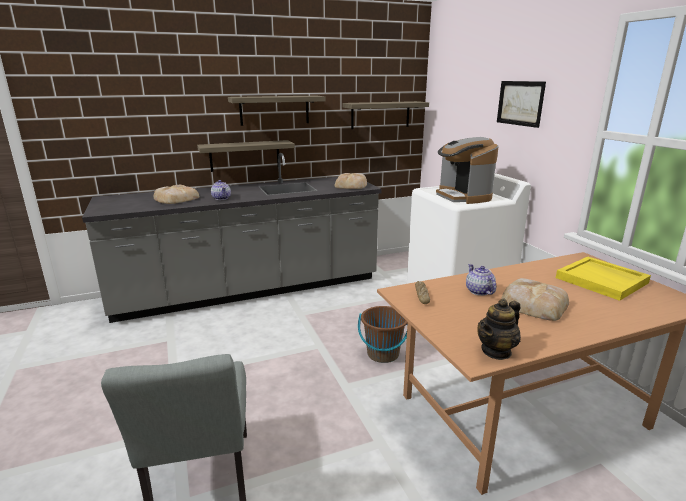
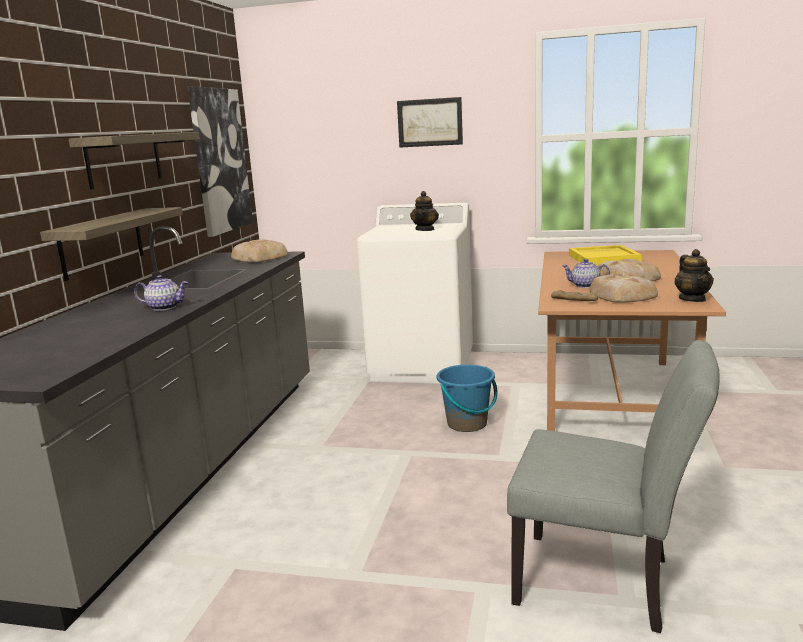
camera: 55 degrees left, 5 degrees down
(175, 199) = (93, 330): bread -> bread (622, 295)
(380, 115) = (220, 160): shelf -> picture
(383, 354) = (467, 424): brown bucket -> blue bucket
(463, 196) = (425, 229): coffee machine -> teapot

